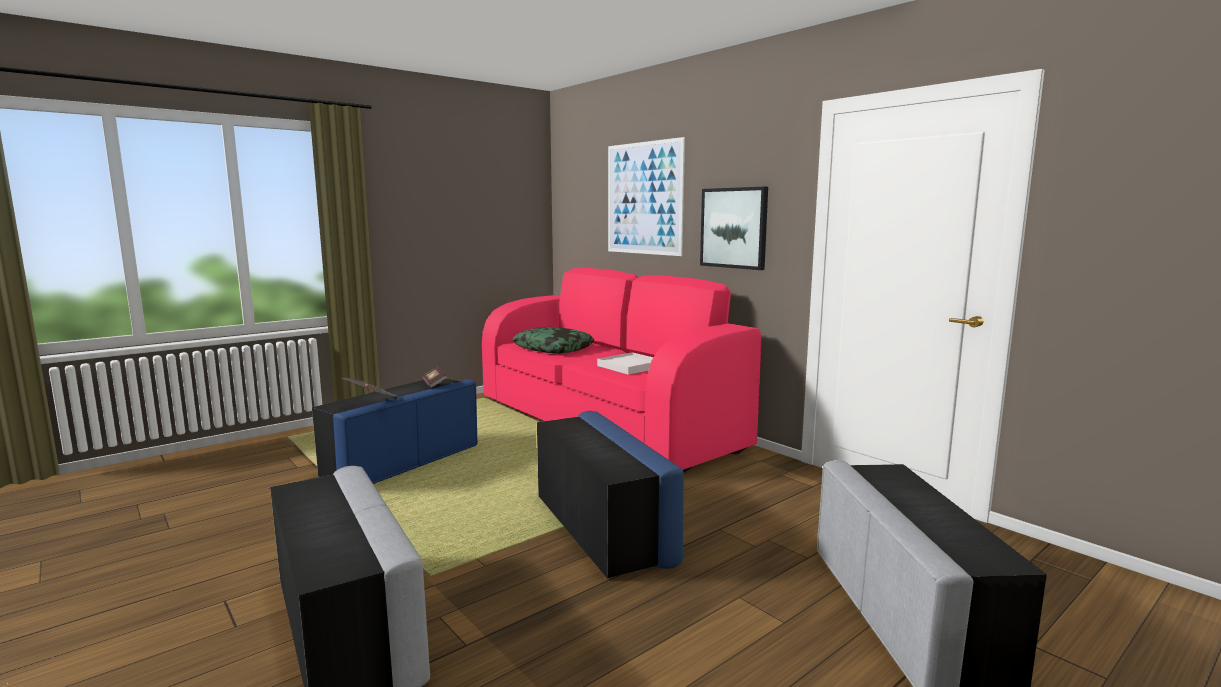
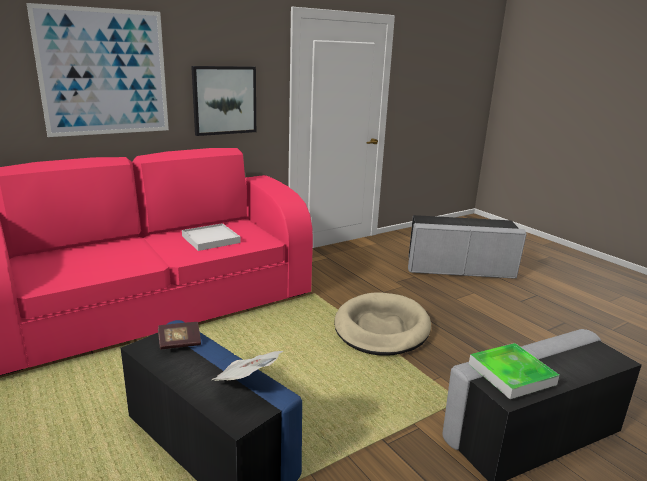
camera: 85 degrees left, 10 degrees up
(325, 489) = (511, 374): none -> tray
(553, 348) = (92, 264): pillow -> none
(602, 527) = (381, 328): blue ottoman -> beige dog bed

